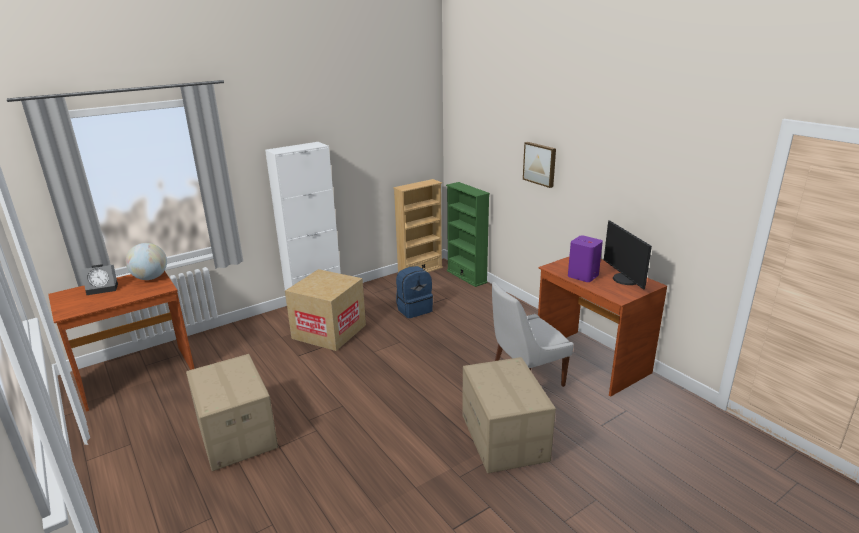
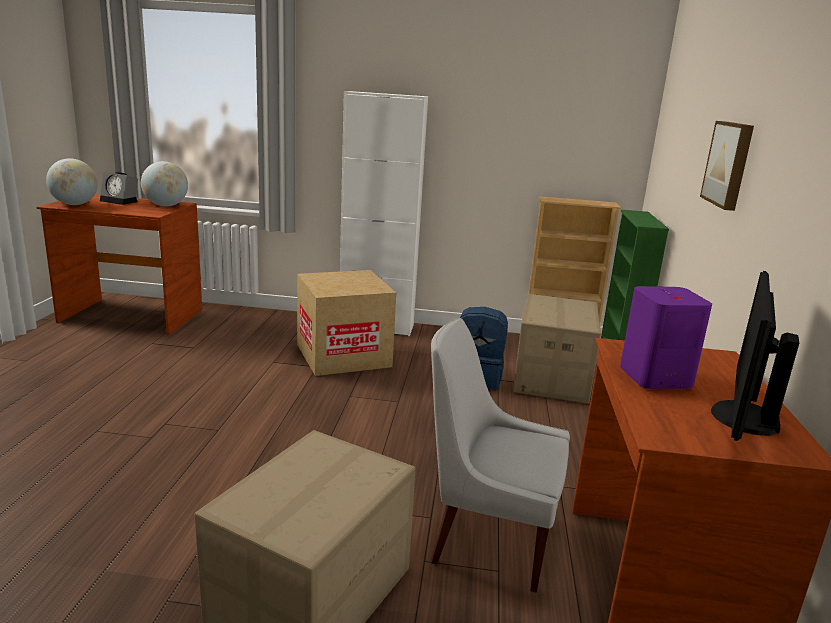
camera: 40 degrees right, 5 degrees down
(79, 306) = (74, 204): none -> globe
(235, 434) = (93, 398): cardboard box -> cardboard box (550, 378)

